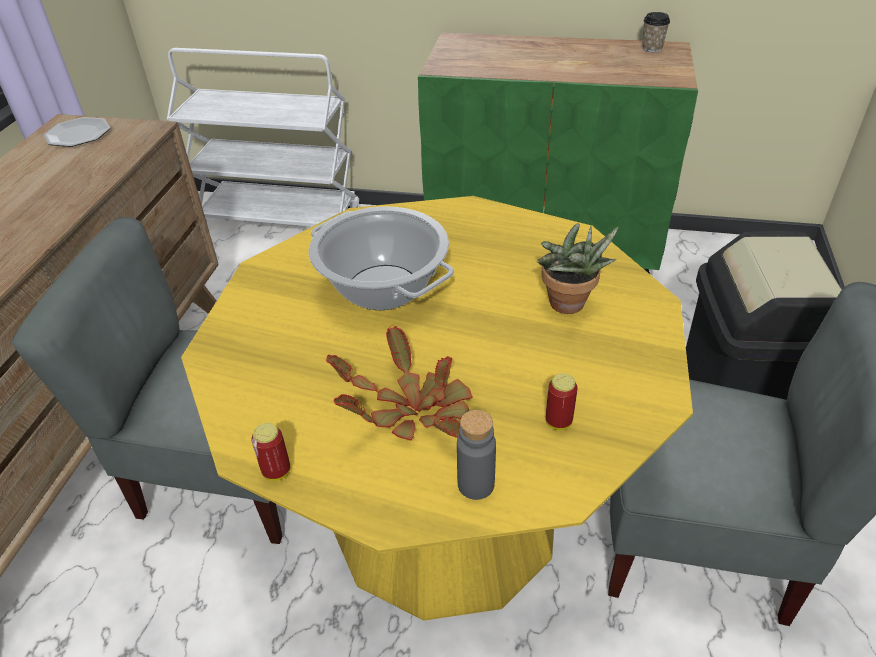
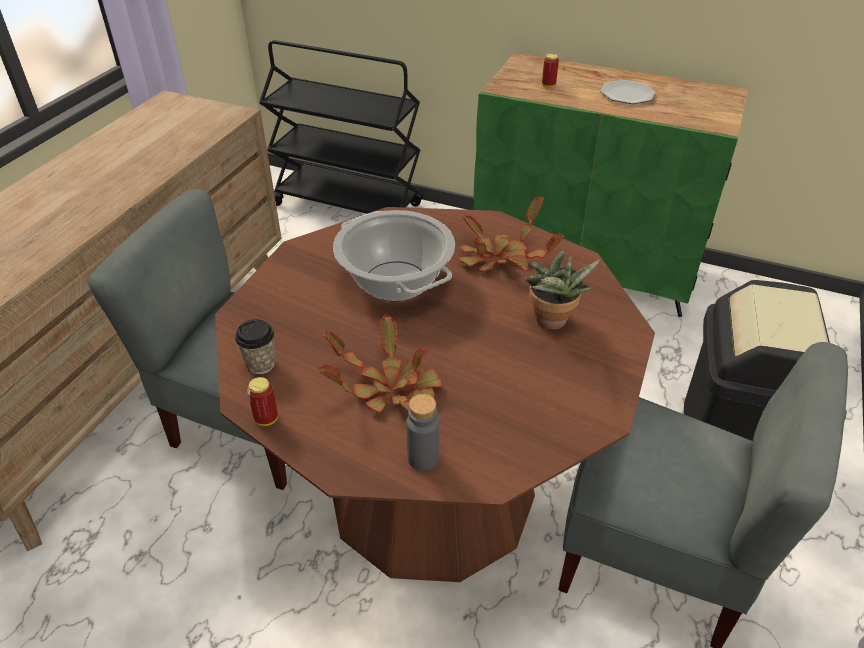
camera: 10 degrees right, 0 degrees up
(78, 134) = (175, 111): plate -> plate (626, 94)
(280, 220) = (349, 205): white cart -> black cart
(445, 512) = (431, 489): yellow dining table -> brown dining table
(490, 246) = (500, 259): none -> potted plant
(558, 422) = (509, 420): can -> can (548, 86)
(652, 48) = (708, 91): cup -> cup (261, 364)

